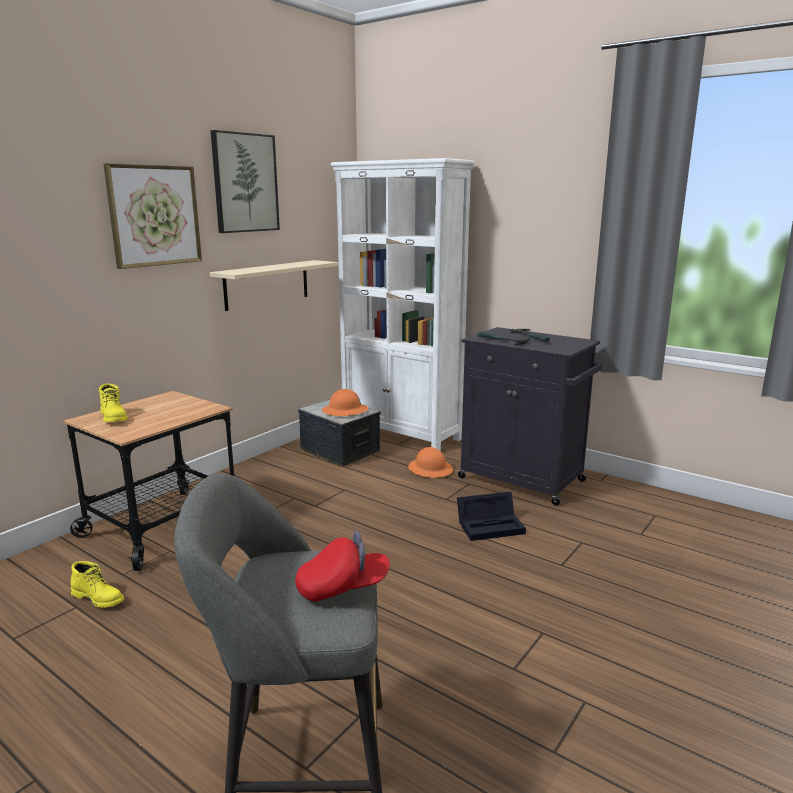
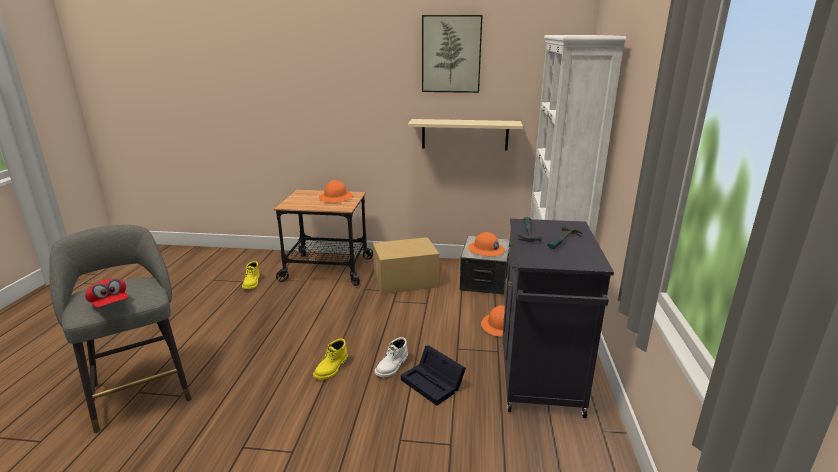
camera: 60 degrees right, 5 degrees up
(114, 417) = (308, 196): yellow boot -> yellow boot (332, 368)
(154, 215) = (371, 77): picture -> none
(160, 406) = (336, 197): none -> orange hard hat
(279, 487) = (405, 281): none -> cardboard box
(444, 539) = (392, 366): none -> white boot

